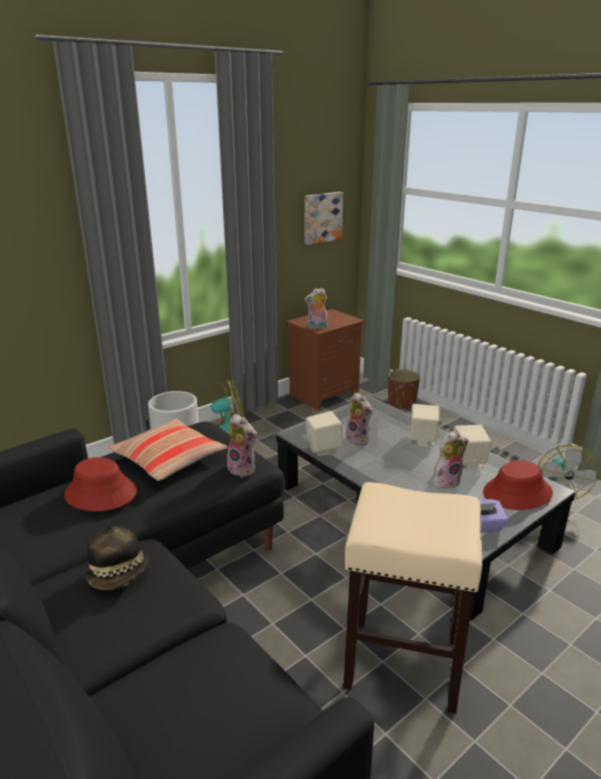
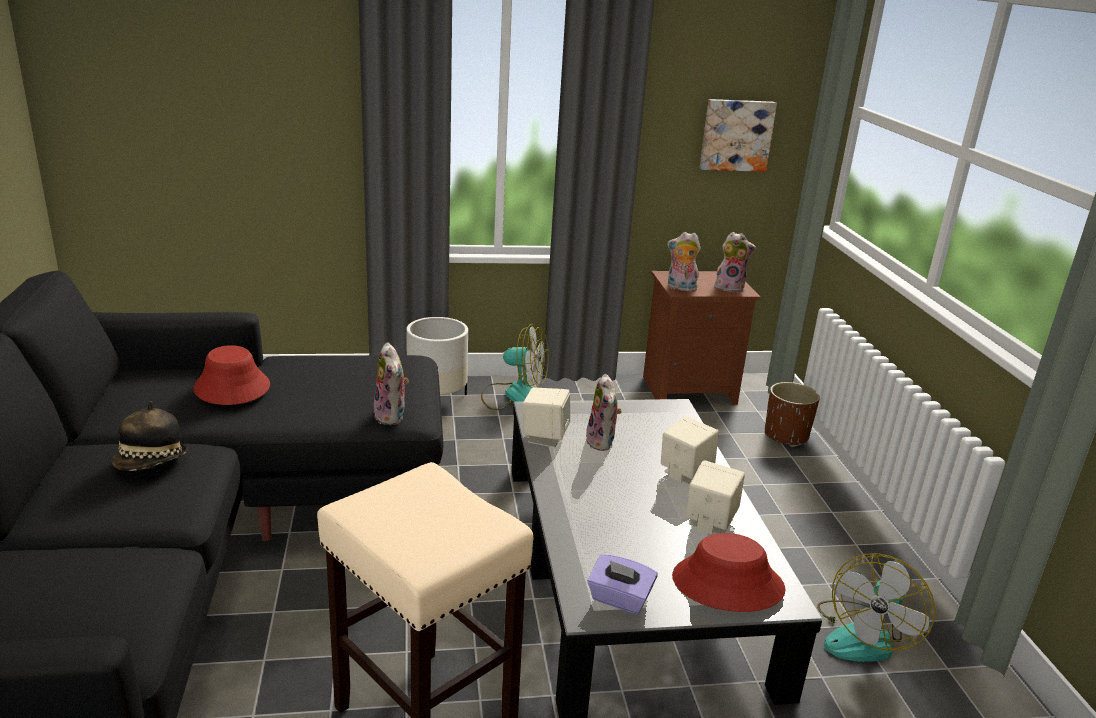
camera: 30 degrees right, 0 degrees up
(169, 458) = (334, 379): pillow -> none
(446, 481) = (649, 530): plush toy -> plush toy (730, 287)

